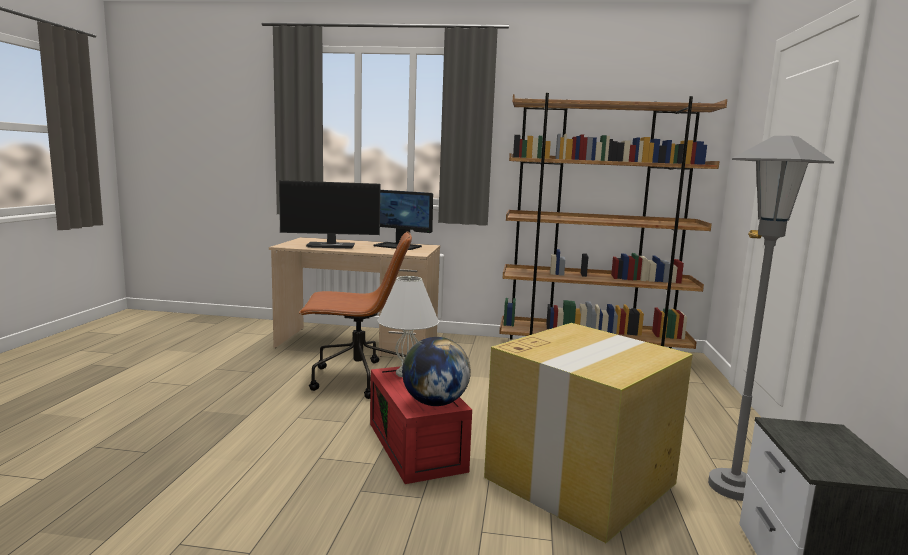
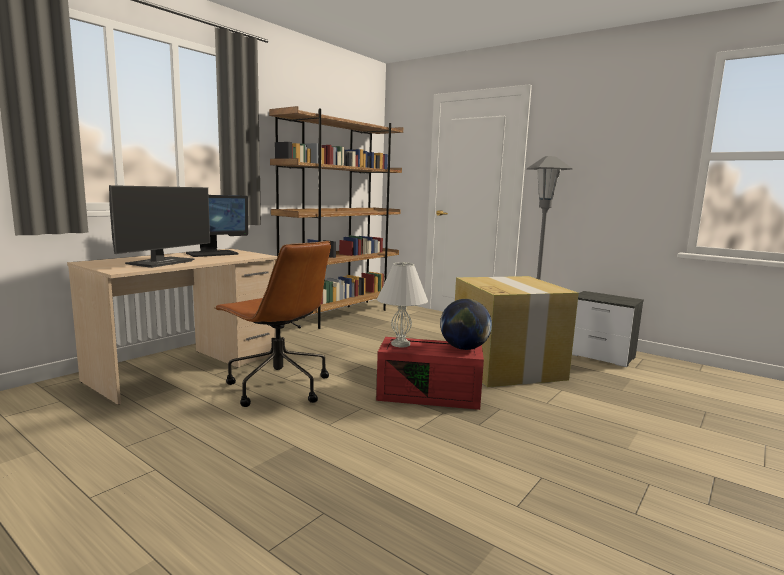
camera: 60 degrees left, 0 degrees up
(356, 379) = (277, 387): brown office chair -> brown office chair turned 105 degrees clockwise

